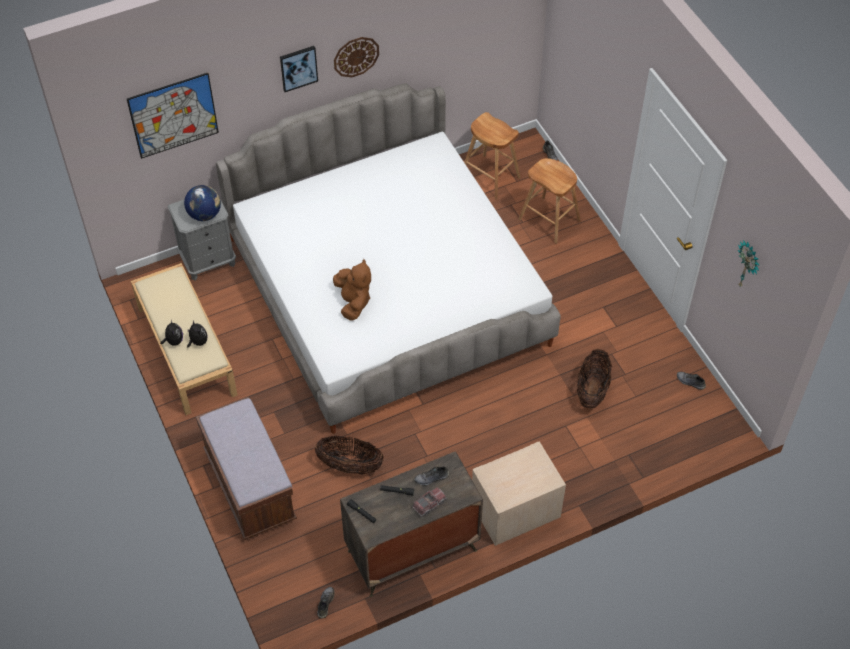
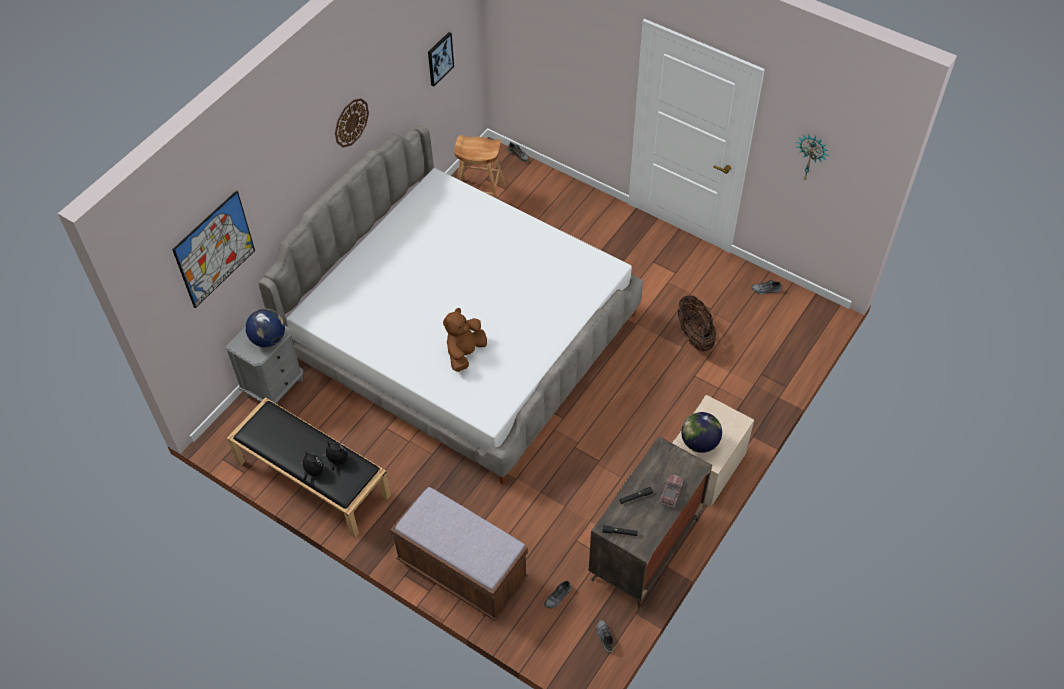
camera: 30 degrees left, 0 degrees up
(185, 350) = (311, 478): beige bench -> black bench
(298, 68) = (308, 153): picture -> picture (439, 58)
(350, 465) = (538, 504): basket -> none
(353, 302) = (465, 353): brown plush toy -> brown plush toy turned 105 degrees counterclockwise
(431, 478) = (656, 470): grey shoe -> grey shoe (558, 597)
(501, 479) = (699, 442): none -> globe
(549, 220) = (556, 209): brown stool -> none

